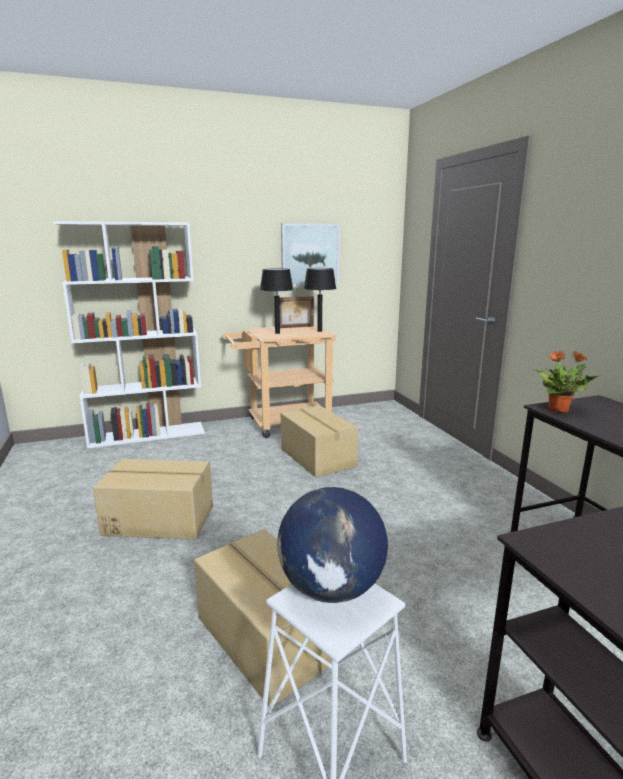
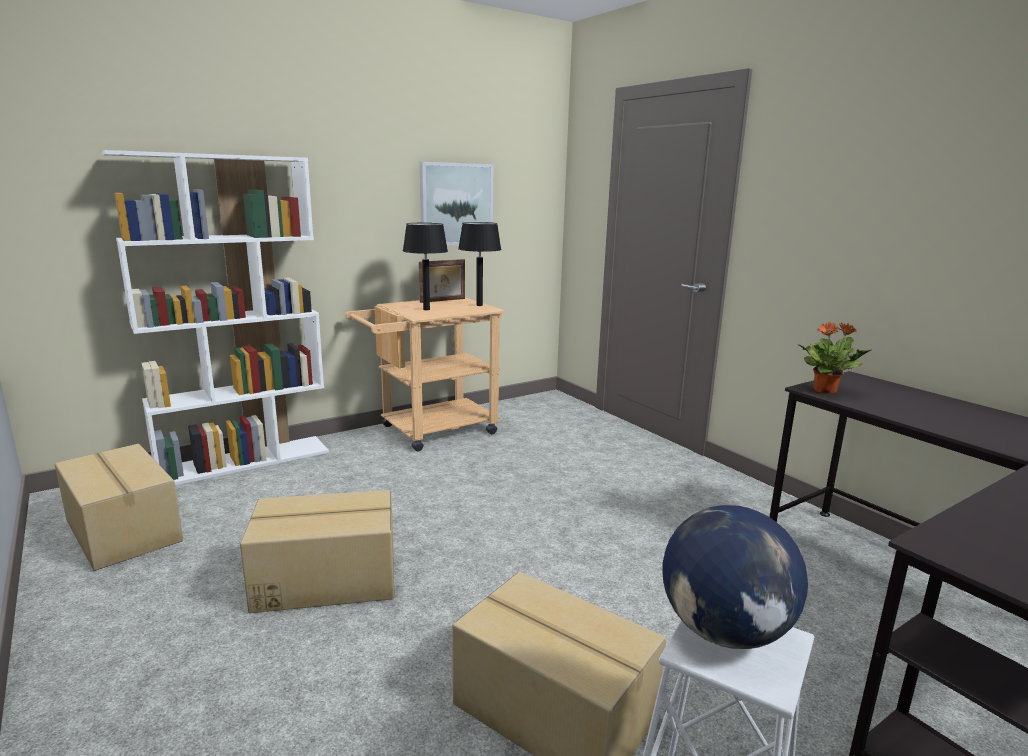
camera: 15 degrees left, 0 degrees up
(317, 458) = (498, 472): cardboard box -> cardboard box (122, 532)

